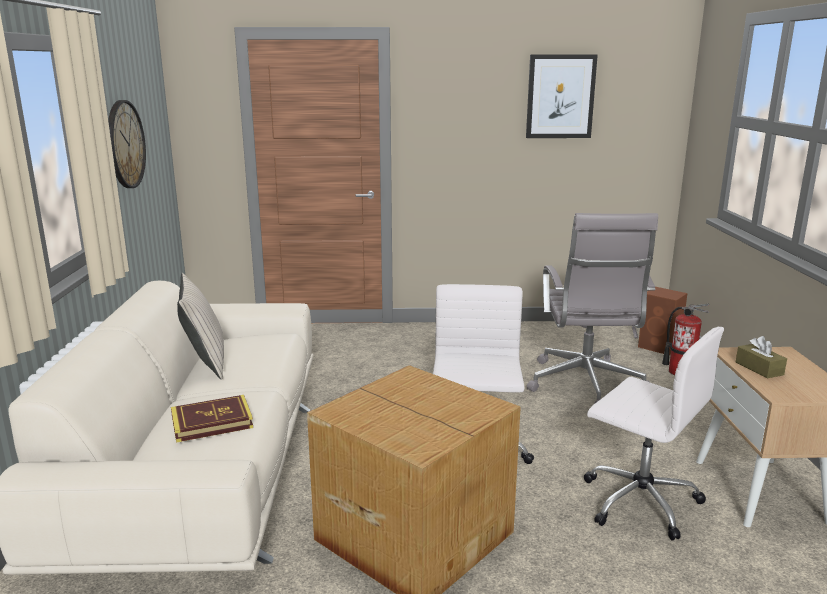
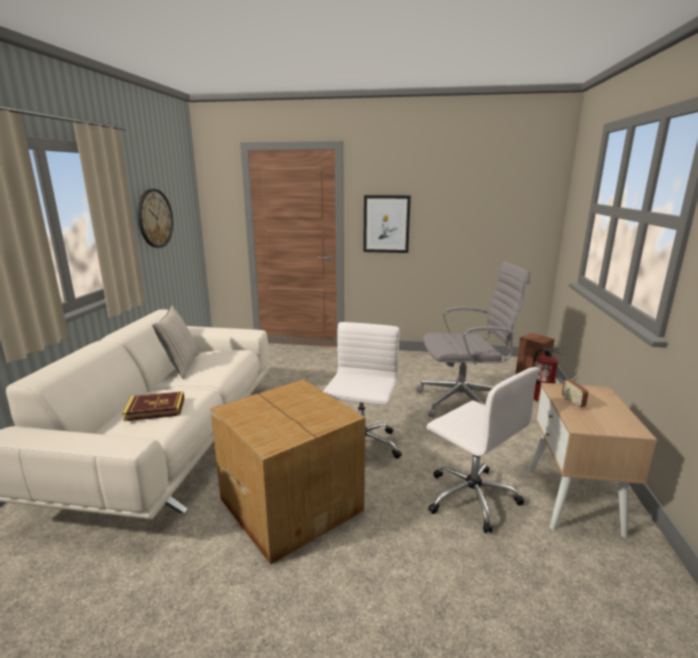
camera: 10 degrees right, 0 degrees up
(560, 96) = (465, 190): picture -> picture (386, 224)
(585, 384) = (463, 402): grey office chair -> grey office chair turned 105 degrees counterclockwise
(759, 368) = (573, 403): brown tissue box -> radio

